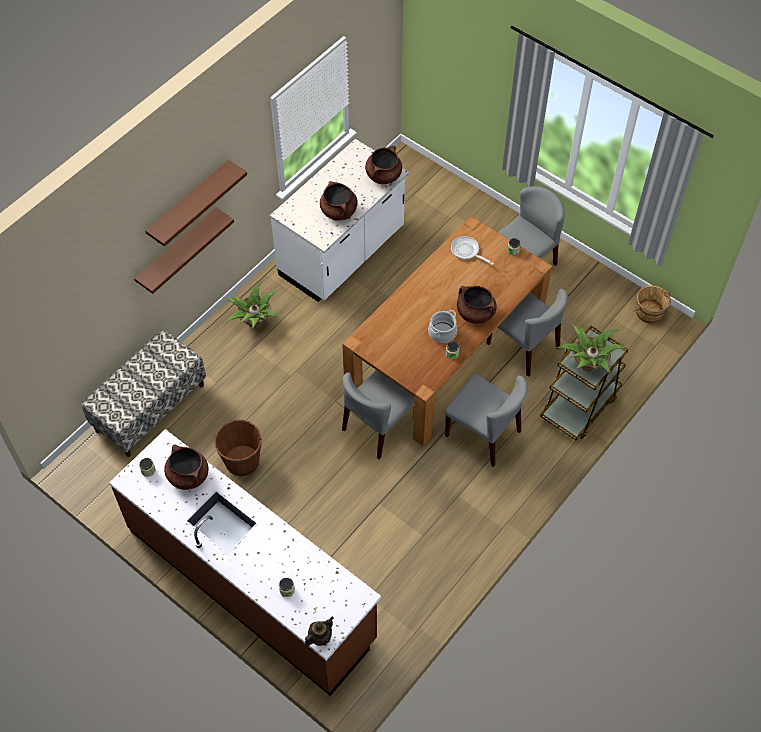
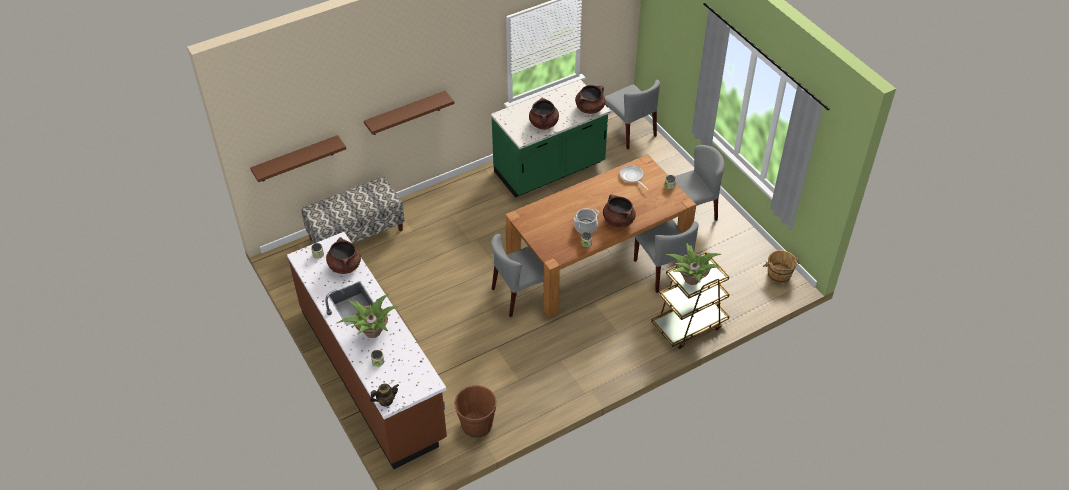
camera: 20 degrees right, 10 degrees down
(189, 203) = (421, 77): brown shelf -> brown shelf (296, 159)
(242, 461) = (406, 288): brown bucket -> brown bucket (476, 425)
(254, 322) = (461, 198): potted plant -> potted plant (371, 332)
(342, 253) = (550, 169): white counter -> green counter
(483, 433) = (601, 322): grey chair -> grey chair (630, 131)

